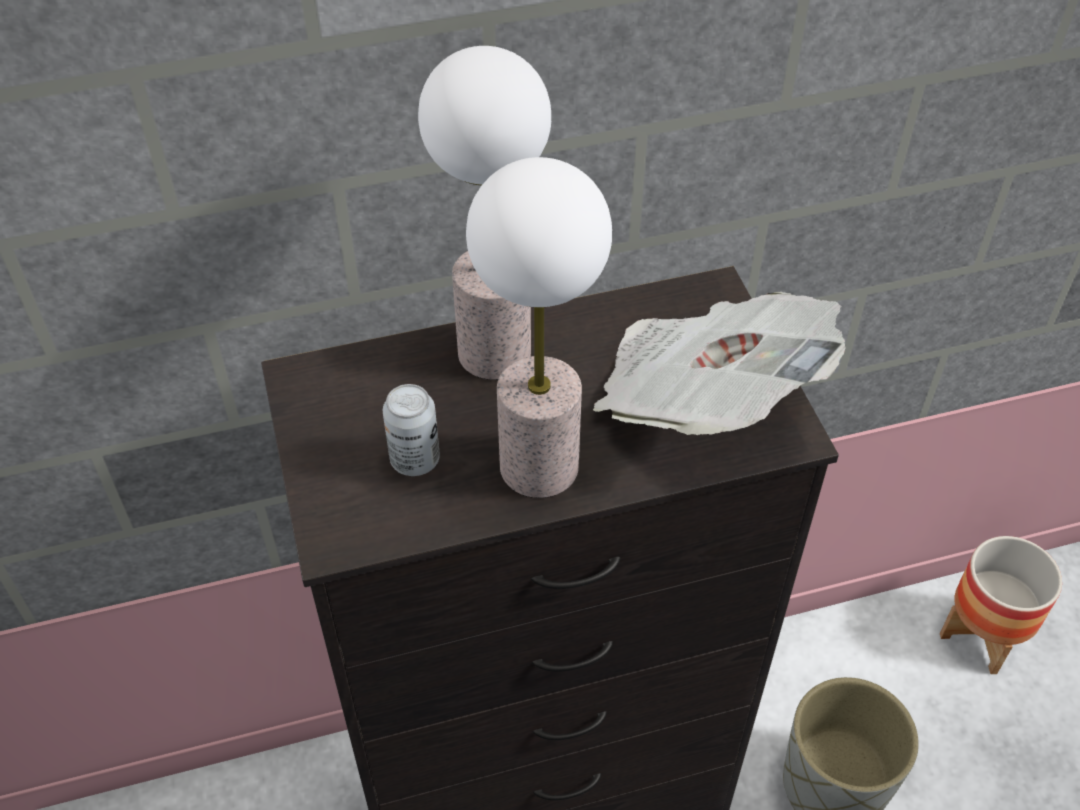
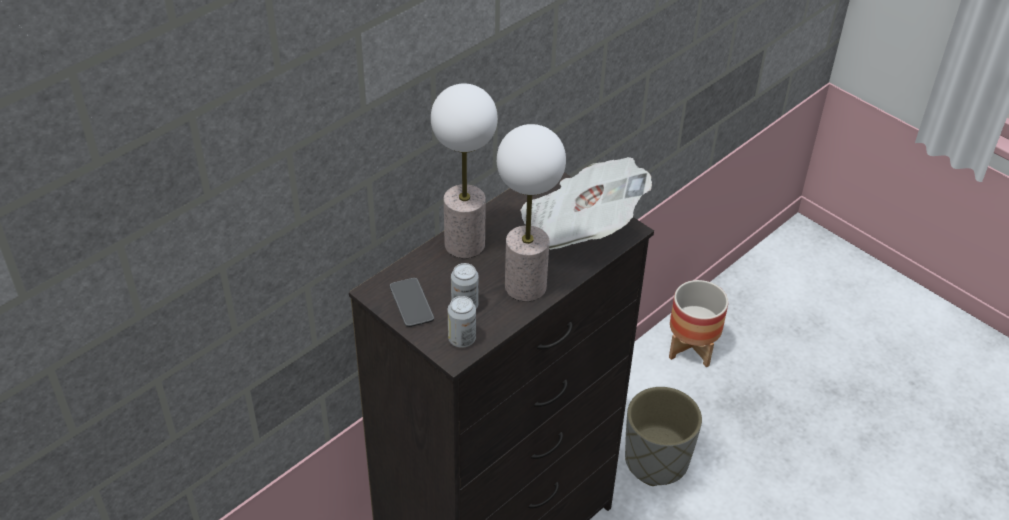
camera: 30 degrees left, 5 degrees down
(337, 419) = (411, 303): none -> phone
(366, 517) = (462, 339): none -> can

